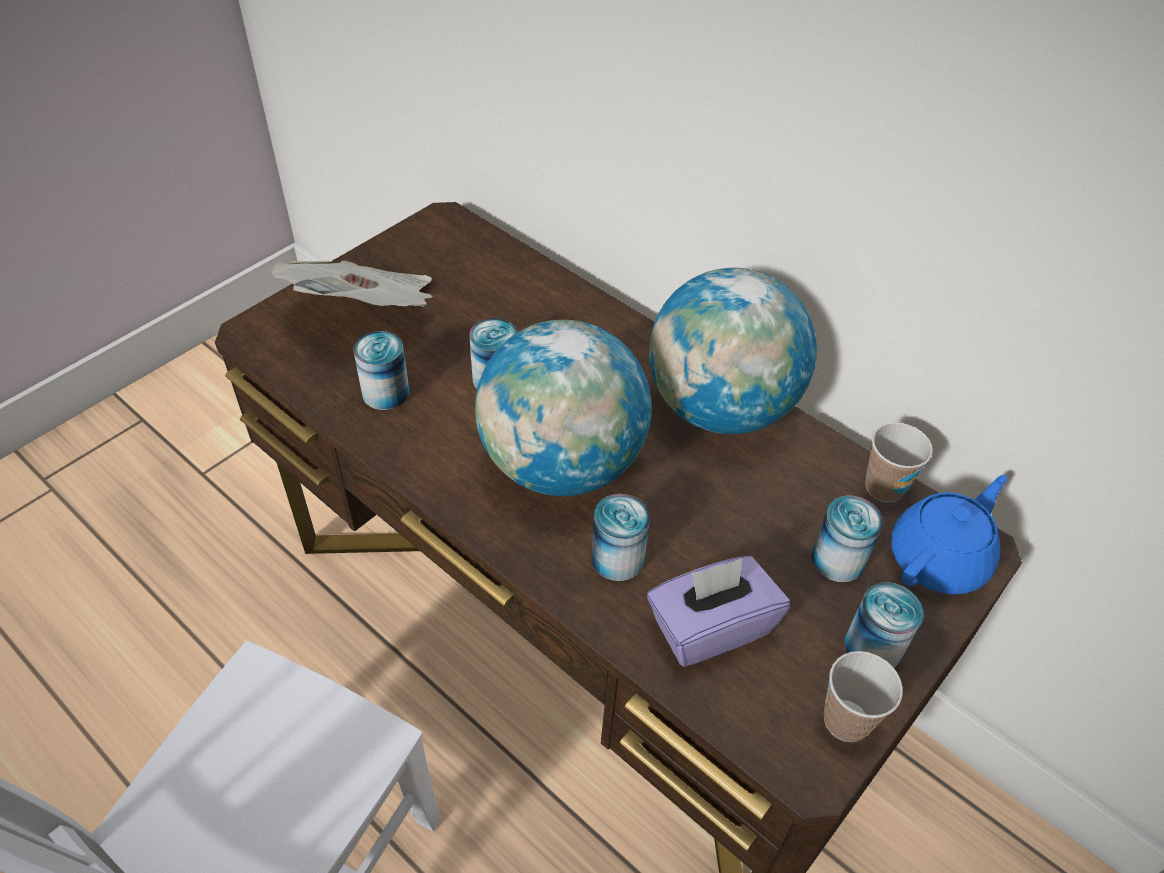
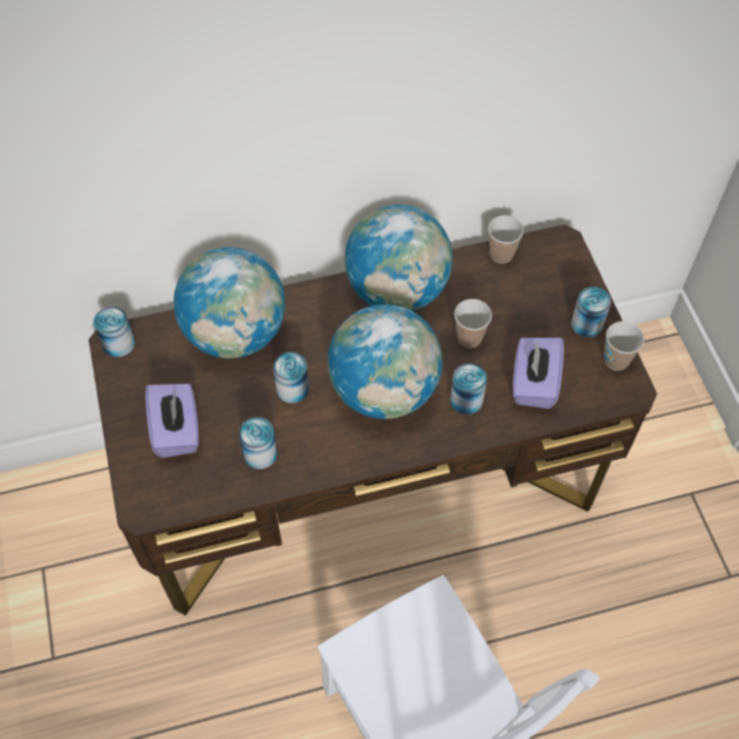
camera: 55 degrees left, 10 degrees up
(368, 313) = (177, 431): newspaper -> purple tissue box
(530, 299) = (235, 333): none -> globe
(718, 515) = (469, 338): none -> cup
(838, 559) = (530, 304): can -> can (119, 343)
(939, 559) = (557, 262): blue teapot -> none

